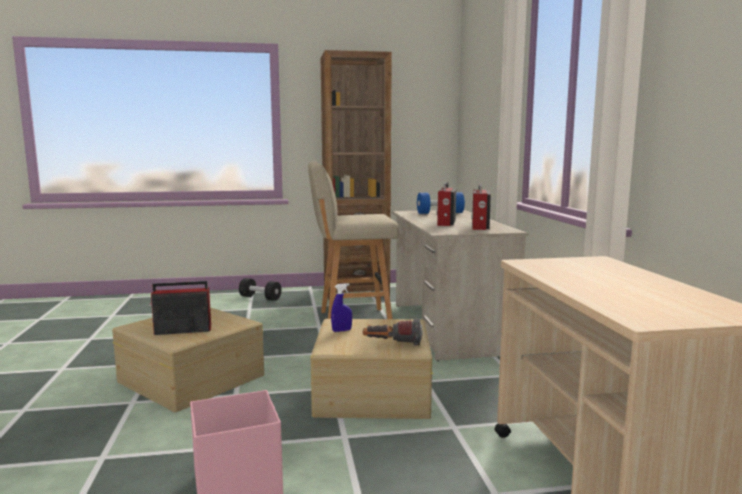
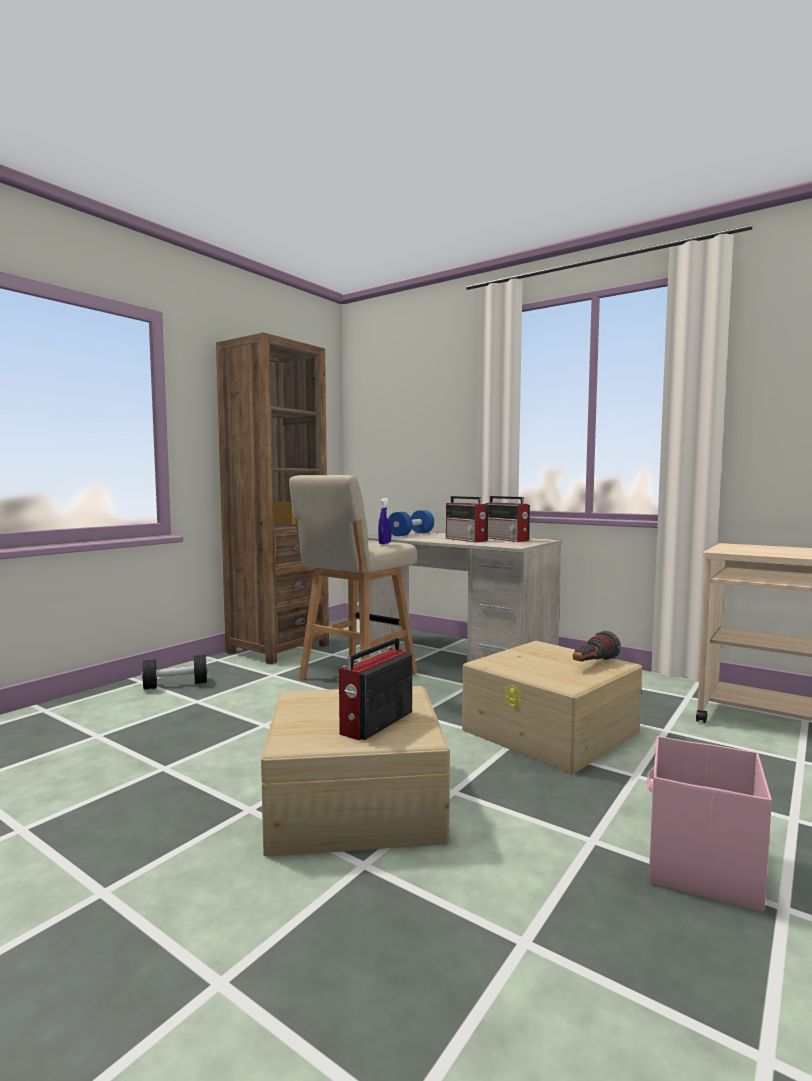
camera: 45 degrees left, 5 degrees down
(341, 330) = (519, 667): blue spray bottle -> blue spray bottle (384, 543)

